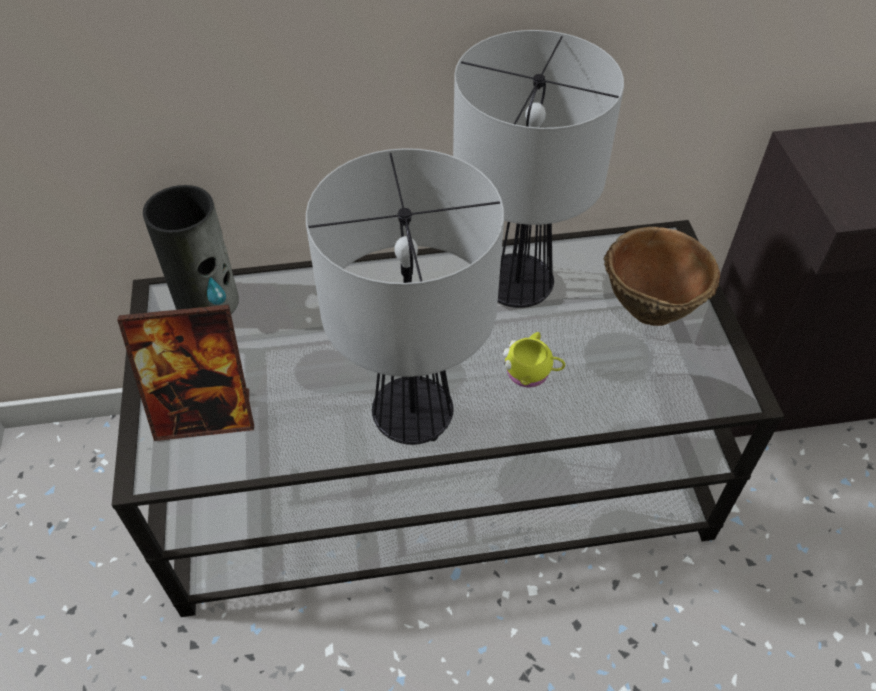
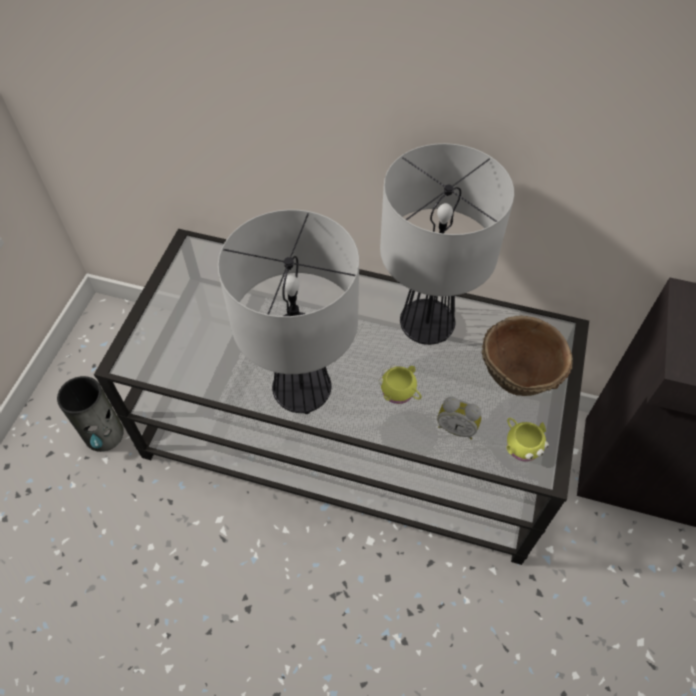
camera: 25 degrees right, 5 degrees up
(205, 416) = (175, 338): picture frame -> none
(208, 302) = (216, 261): vase -> vase (104, 434)
(619, 387) = (456, 428): none -> alarm clock
(699, 377) = (521, 444): none -> yellow mug

